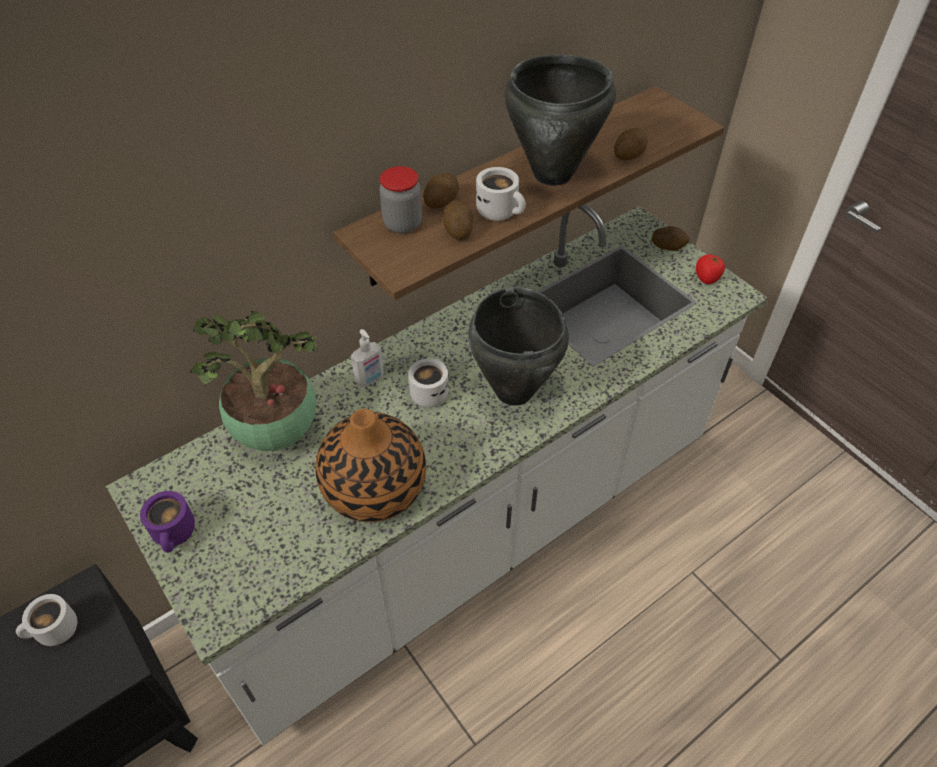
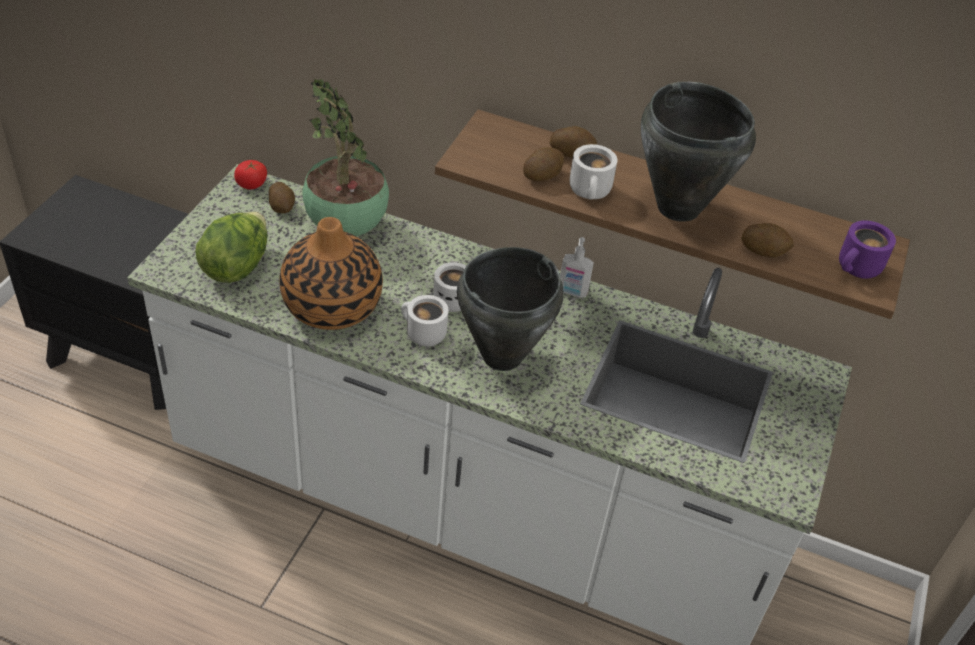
camera: 55 degrees right, 5 degrees down
(55, 632) = (148, 230): white mug -> white mug (422, 334)
(176, 534) = (219, 217): purple mug -> purple mug (858, 269)
(262, 546) = (237, 266): none -> lettuce
(370, 379) = (441, 257): soap dispenser -> soap dispenser (572, 292)
(402, 224) = (520, 141): jar -> none
(668, 246) = (810, 412): potato -> potato (282, 207)
(707, 278) = (791, 461): tomato -> tomato (251, 185)

